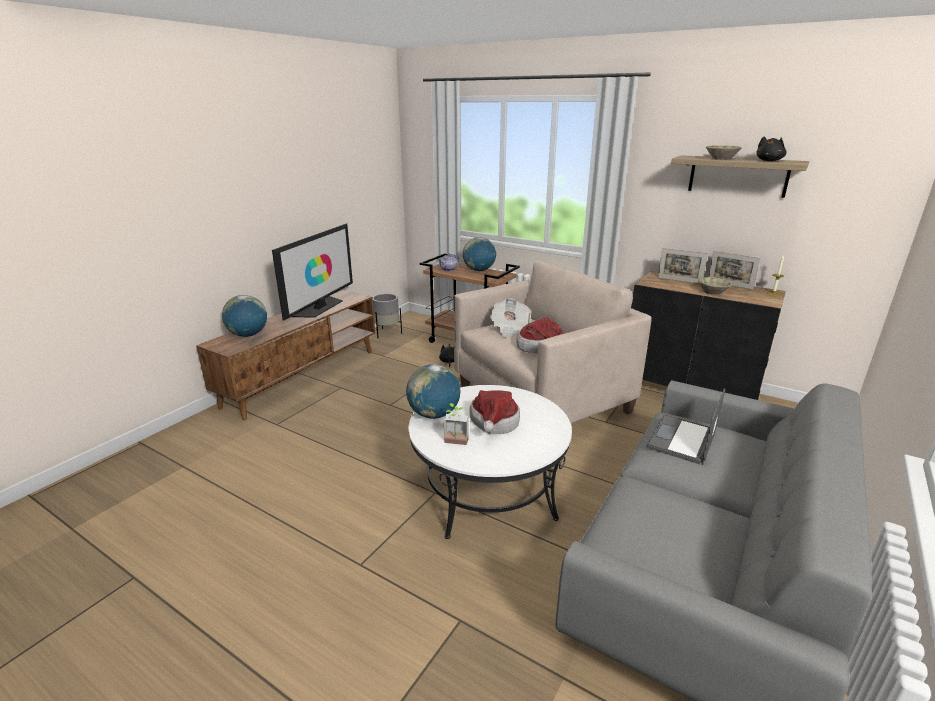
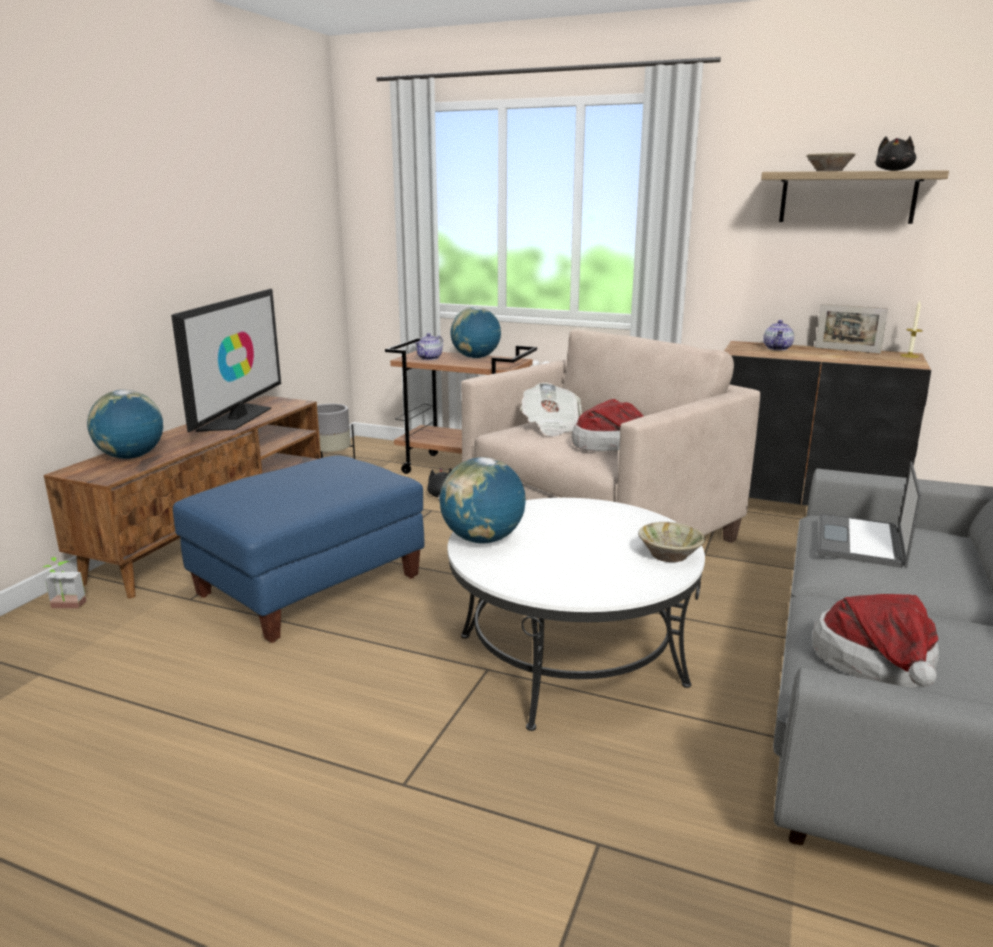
camera: 10 degrees left, 5 degrees down
(347, 422) = (309, 586): none -> blue ottoman
(455, 443) = (535, 572): potted plant -> potted plant (66, 608)
(493, 424) = (581, 544): hat -> hat (877, 666)
(679, 280) = (777, 348): picture frame -> teapot
(712, 292) = (831, 358): beige bowl -> beige bowl (670, 555)

